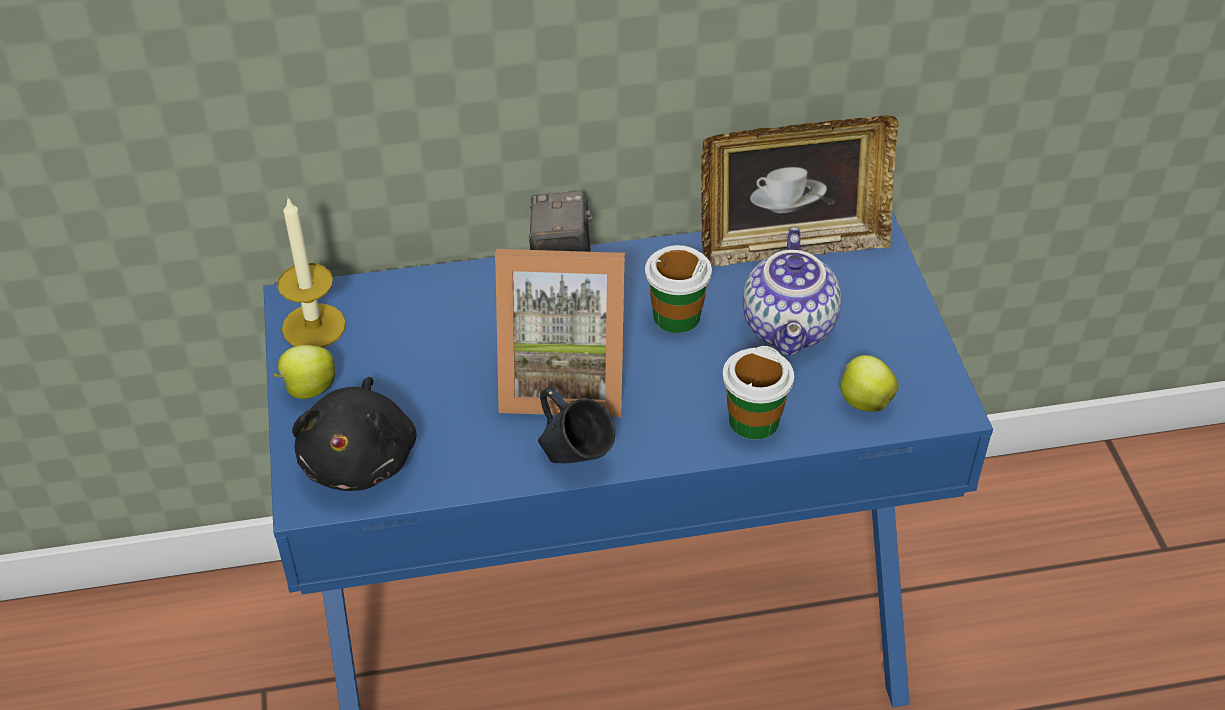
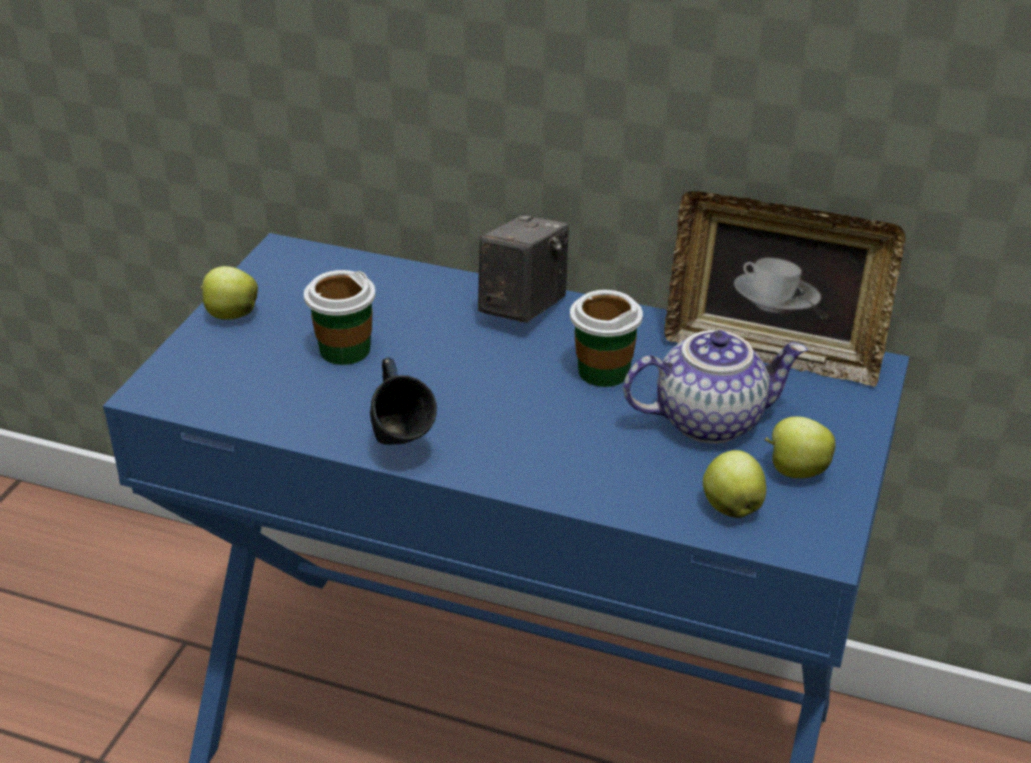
camera: 30 degrees right, 10 degrees down
(314, 326) = (279, 273): candle -> none
(360, 458) = (222, 379): black plush toy -> none
(562, 379) = (450, 383): picture frame -> none
(753, 420) = (601, 481): cup -> cup (344, 350)
(791, 328) = (709, 419): teapot -> teapot turned 135 degrees counterclockwise
(885, 348) = (795, 470): none -> apple

